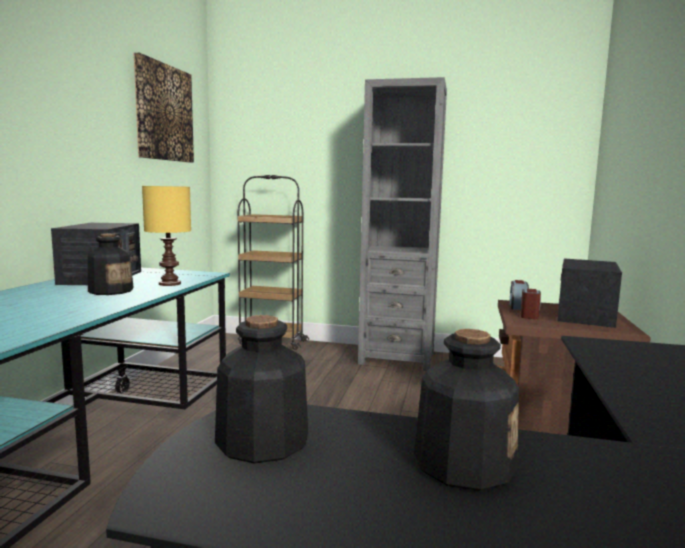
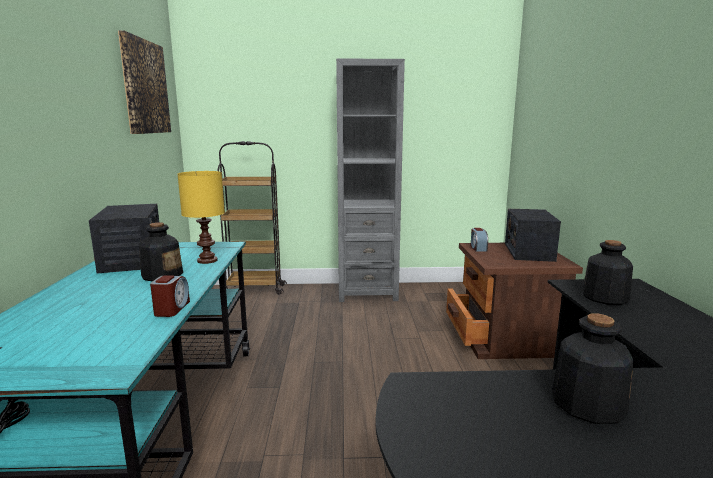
camera: 15 degrees left, 5 degrees up
(261, 441) = (444, 411): bottle -> bottle (604, 297)
(529, 315) = (492, 256): alarm clock -> alarm clock (172, 309)

